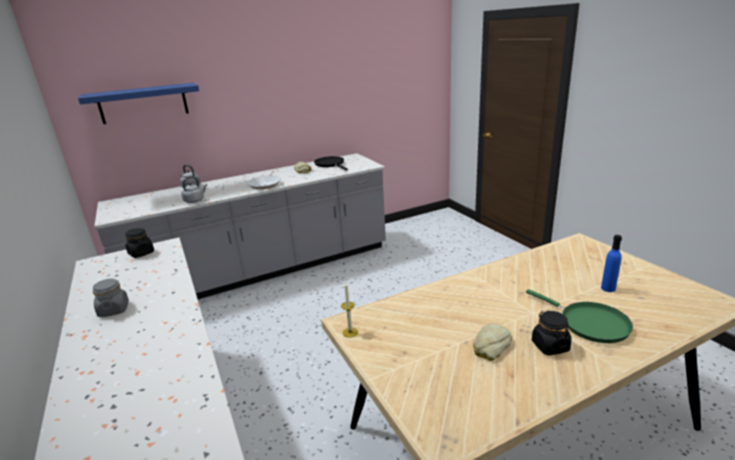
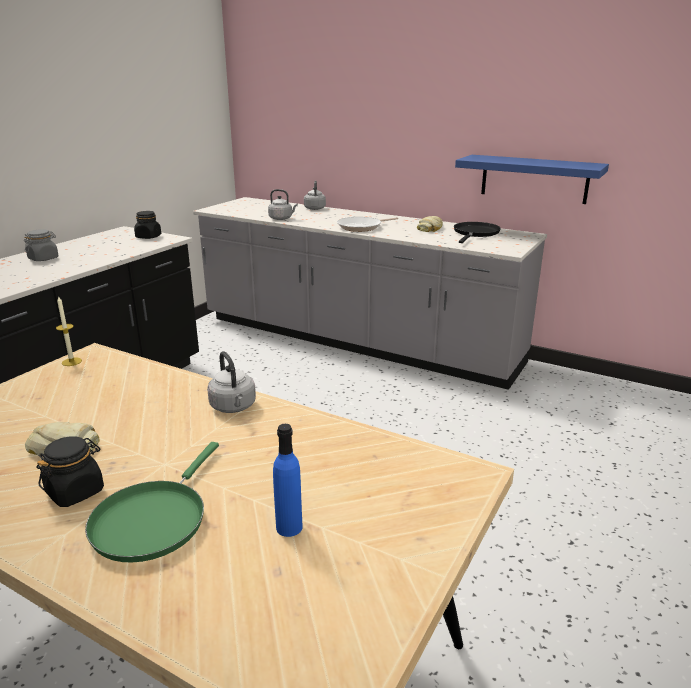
camera: 55 degrees right, 0 degrees up
(143, 103) = (299, 101): blue shelf -> blue shelf (534, 179)
(478, 281) = (233, 407): none -> grey kettle

